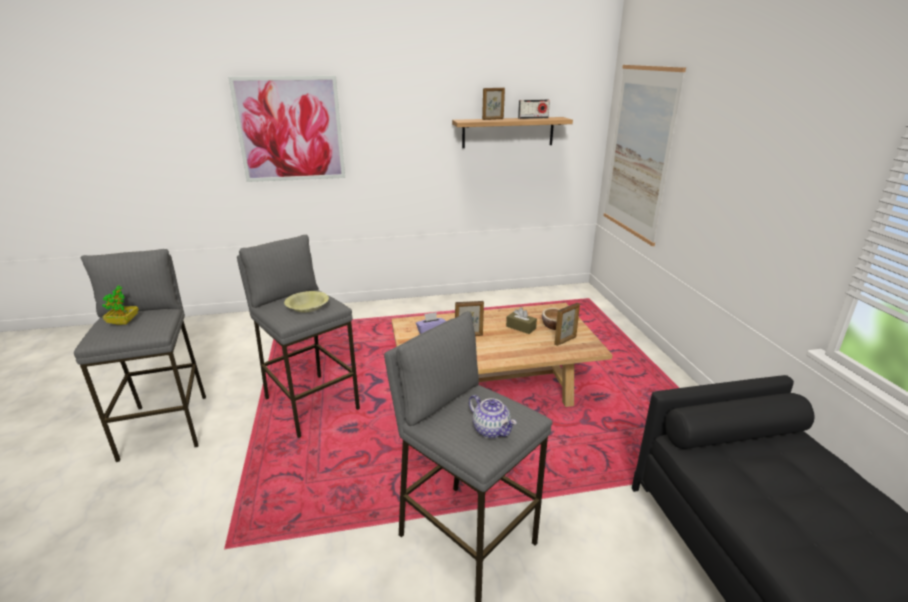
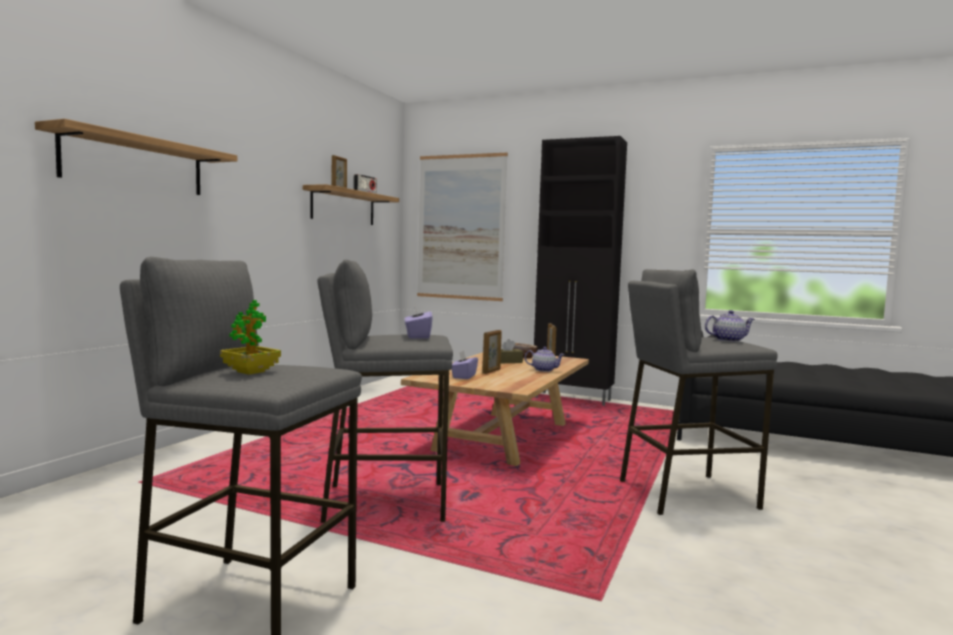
camera: 55 degrees left, 20 degrees down
(290, 129) = (135, 164): picture -> shelf
(307, 307) = (417, 336): yellow bowl -> purple tissue box
(512, 353) = (544, 370): none -> teapot
(667, 380) = (573, 399): none -> black cabinet

